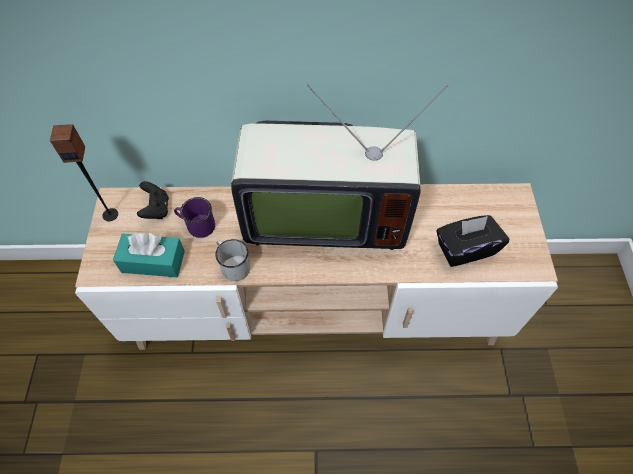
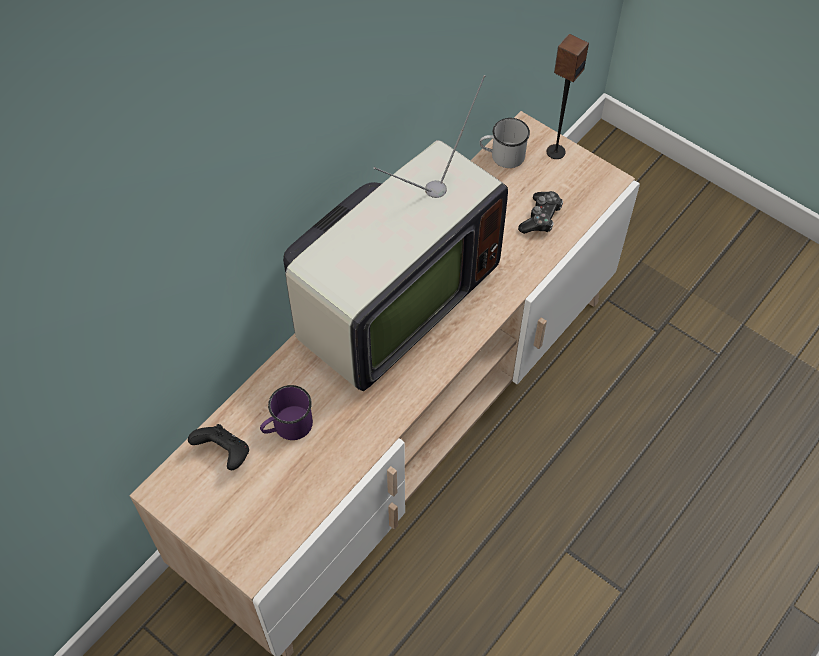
camera: 50 degrees left, 0 degrees up
(110, 214) = (184, 506): speaker -> speaker (555, 151)
(153, 261) = (294, 499): turquoise tissue box -> none
(233, 265) = (372, 425): white mug -> white mug (502, 156)
(465, 249) = (541, 218): black tissue box -> game controller

